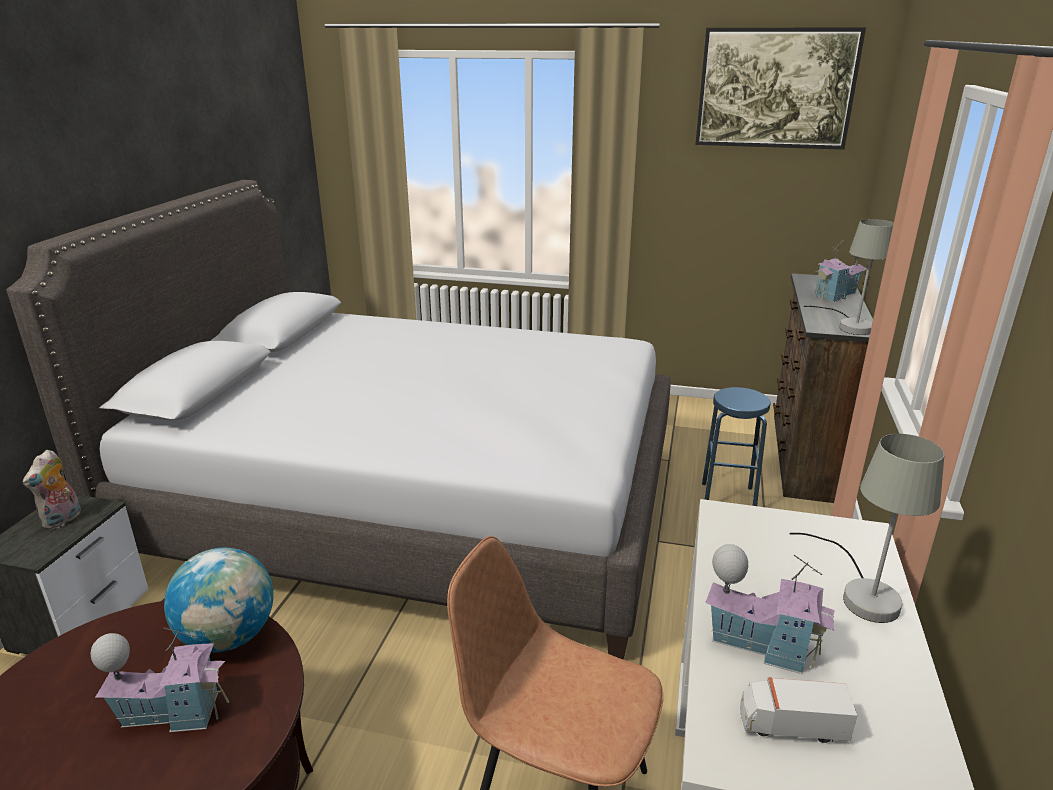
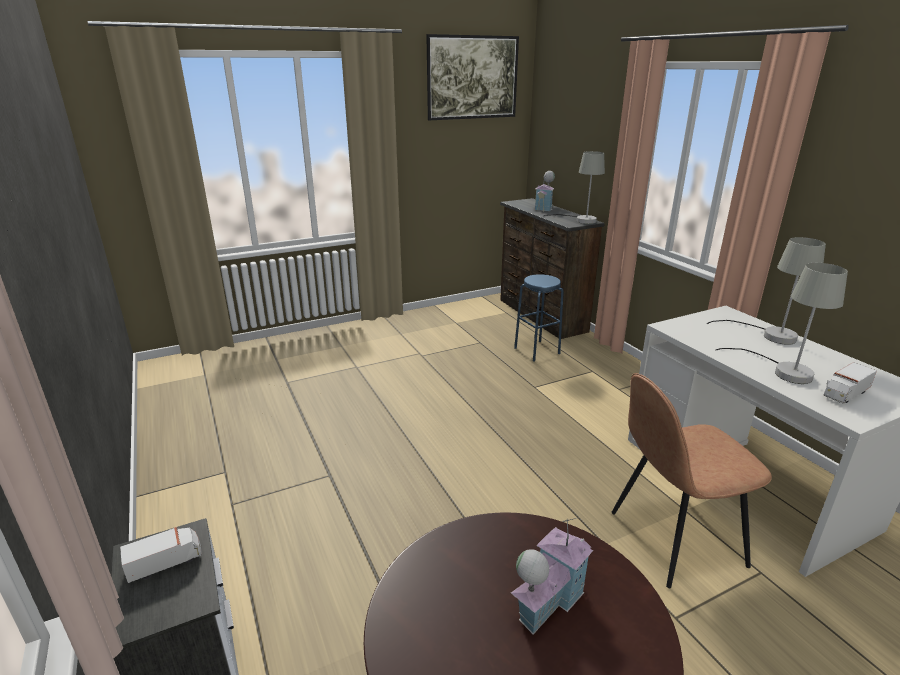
camera: 40 degrees left, 0 degrees up
(63, 520) = (166, 563): plush toy -> toy truck
(229, 637) = (495, 539): globe -> none
(414, 505) = (362, 434): grey bed -> none
(762, 645) = (782, 371): toy house -> grey table lamp

